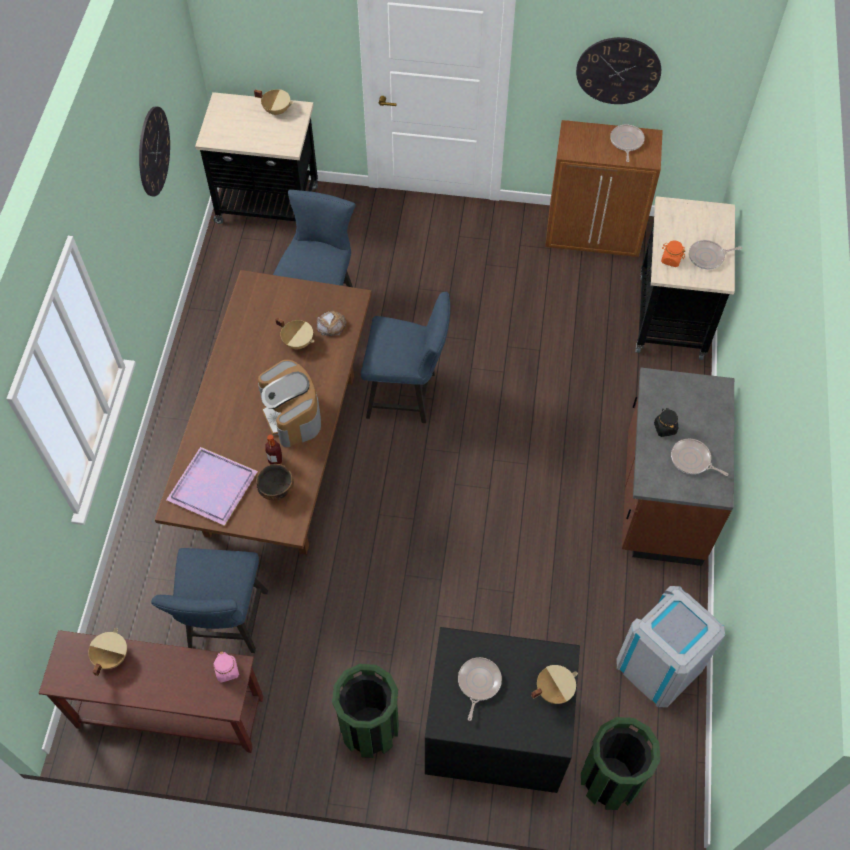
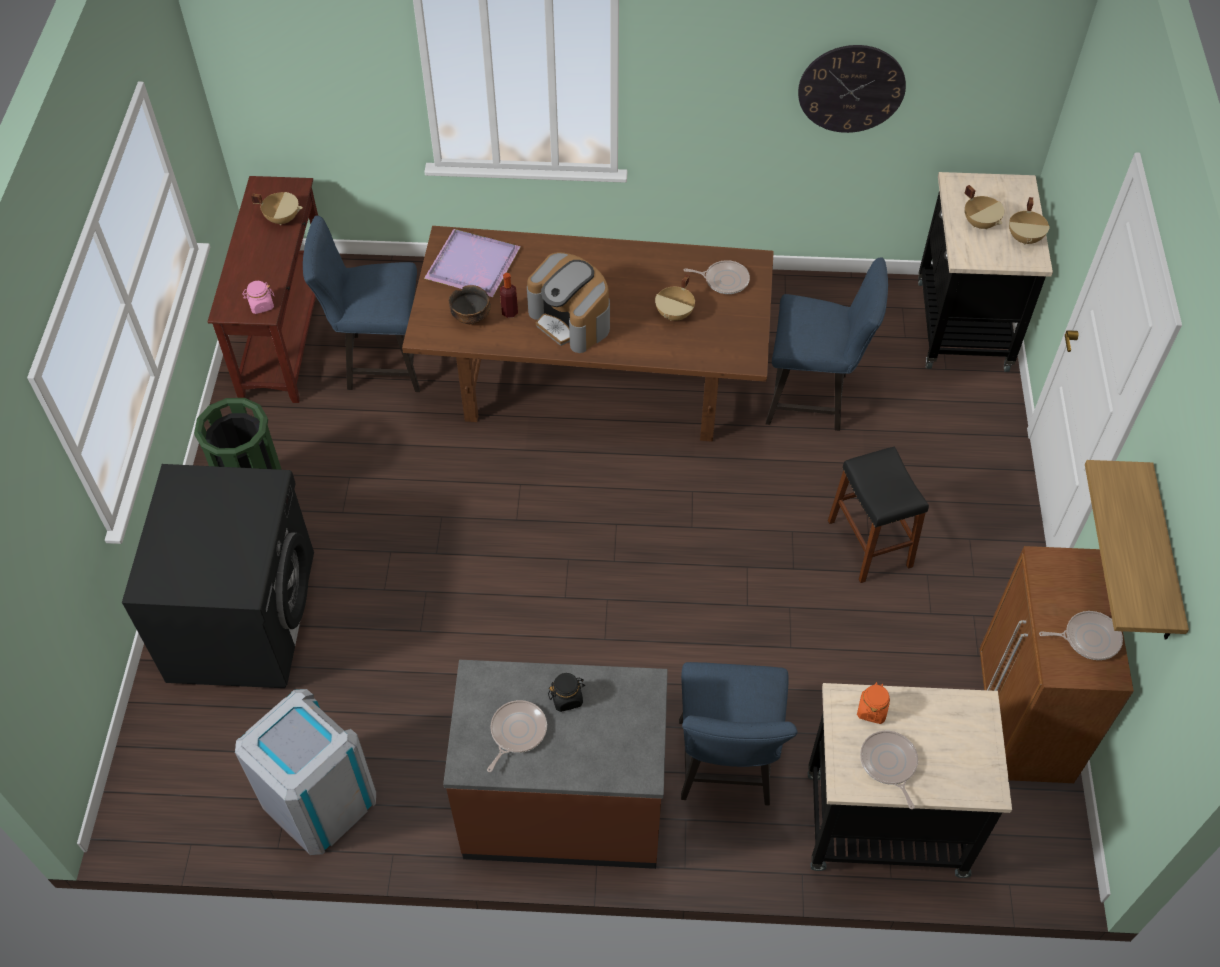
camera: 85 degrees right, 5 degrees down
(292, 415) = (571, 320): coffee machine -> coffee machine turned 105 degrees counterclockwise
(331, 325) = (705, 342): bread -> none
(407, 395) = (693, 499): blue chair -> blue chair (726, 770)
(458, 292) = (869, 543): none -> black stool
(478, 683) = (219, 508): frying pan -> frying pan (724, 280)
(553, 689) = (204, 582): beige cooking pot -> beige cooking pot (980, 223)
(610, 780) = (177, 742): green trash can -> none
(618, 70) = (1161, 557): wall clock -> shelf

